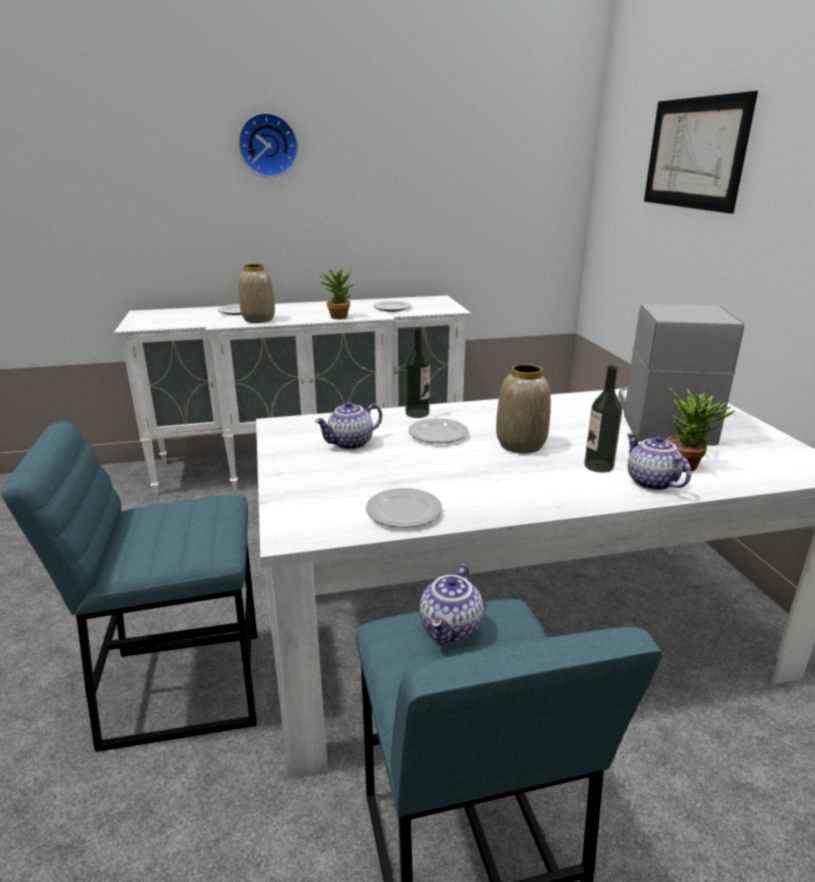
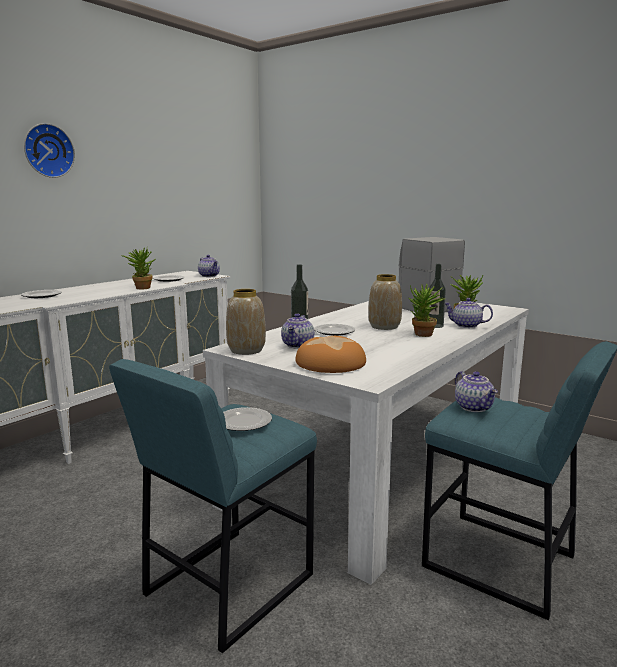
camera: 40 degrees left, 10 degrees down
(258, 320) = (78, 297): vase -> vase (246, 350)
(321, 485) = (331, 363): none -> bread
(403, 512) = (398, 360): plate -> plate (244, 422)
(447, 309) = (209, 276): none -> teapot
(538, 479) = (423, 335): none -> potted plant
(694, 153) = (351, 164): picture -> none

